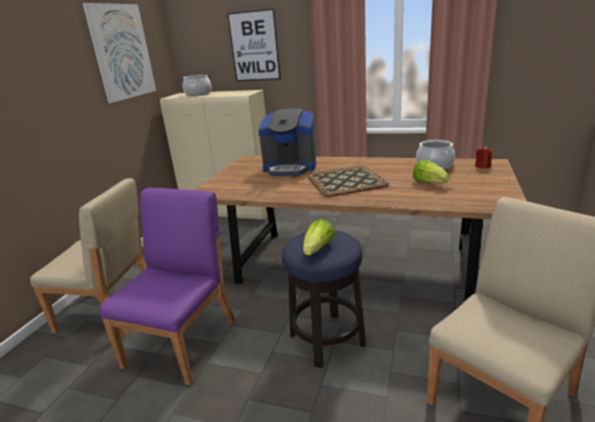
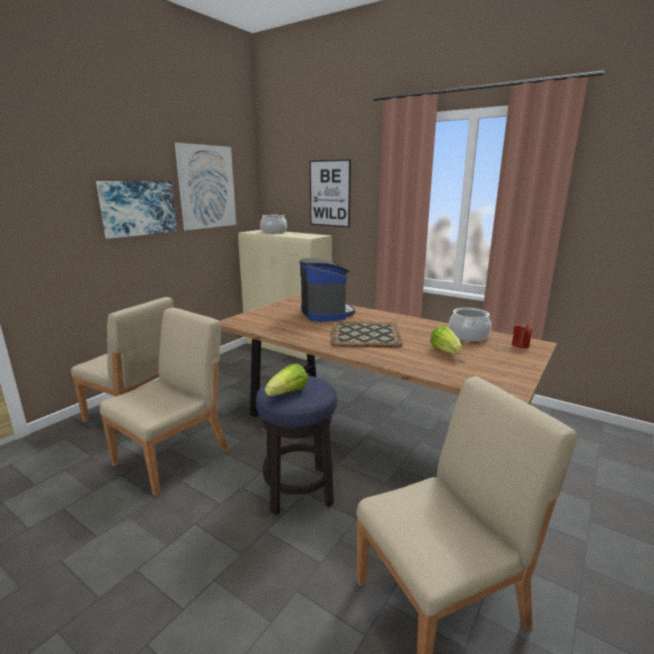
camera: 15 degrees right, 5 degrees down
(59, 83) = (138, 208): none -> picture
(183, 342) = (174, 456): purple chair -> beige chair
(290, 168) = (326, 313): coffee machine -> coffee machine turned 135 degrees counterclockwise

